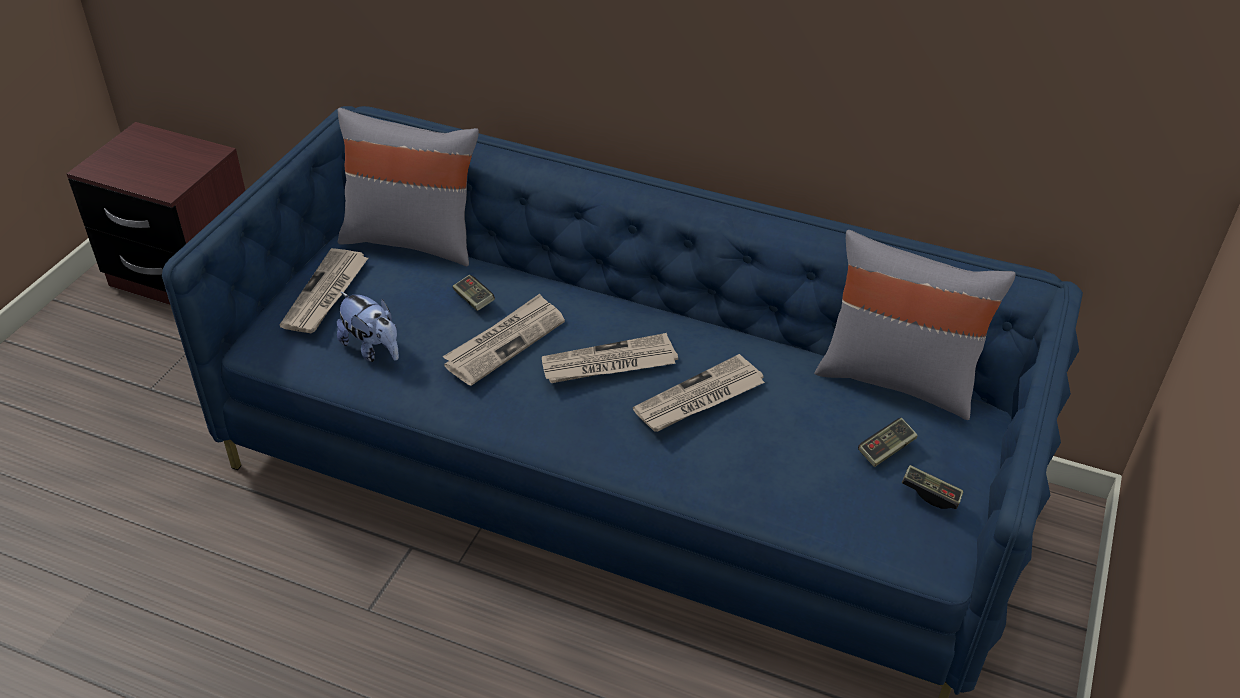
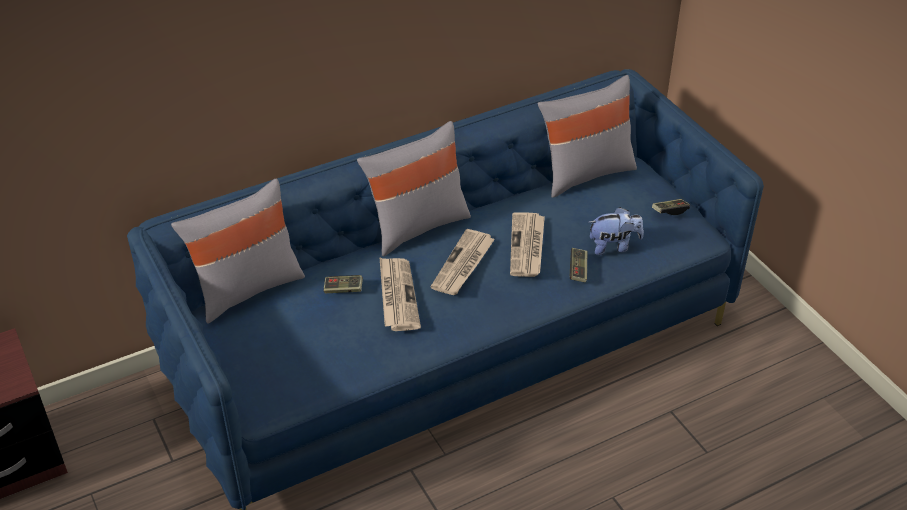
camera: 50 degrees left, 0 degrees up
(326, 294) = (255, 352): newspaper -> none
(372, 349) = (332, 356): plush toy -> plush toy (613, 246)
(632, 297) = (417, 226): none -> grey pillow
(886, 449) = (630, 206): game controller -> game controller (578, 270)

